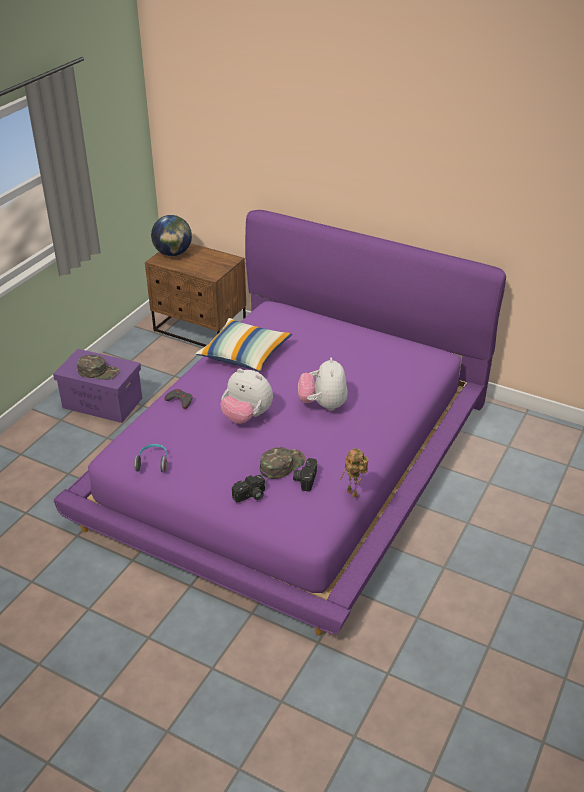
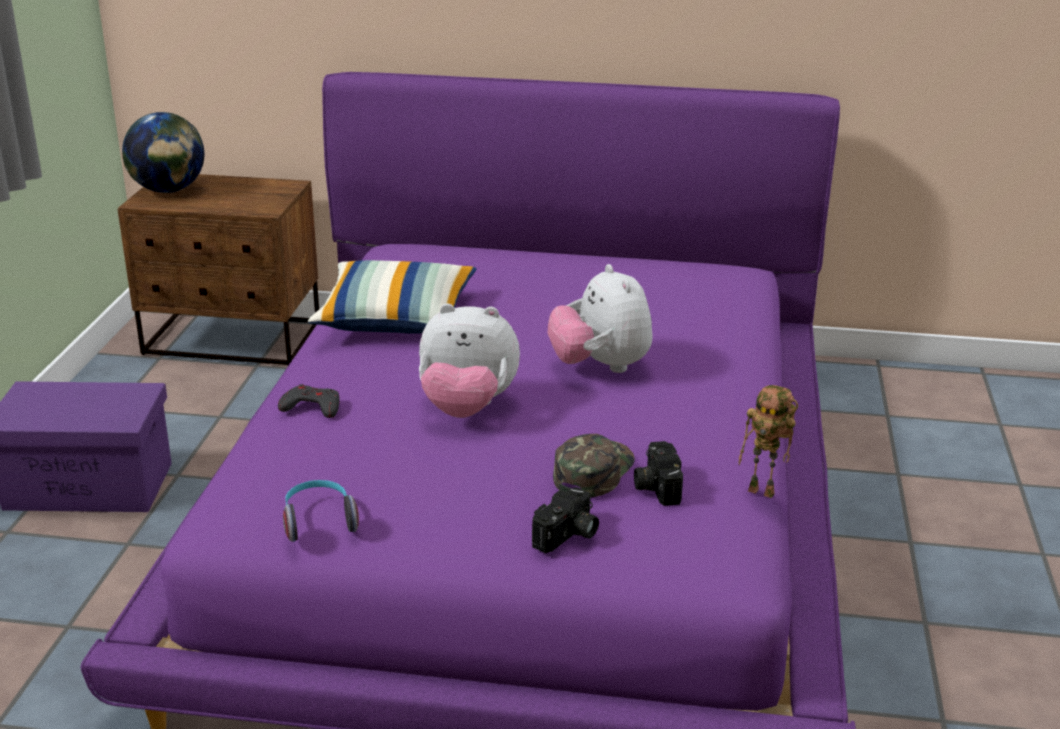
camera: 20 degrees left, 10 degrees down
(98, 371) = (82, 410): green cap -> none

